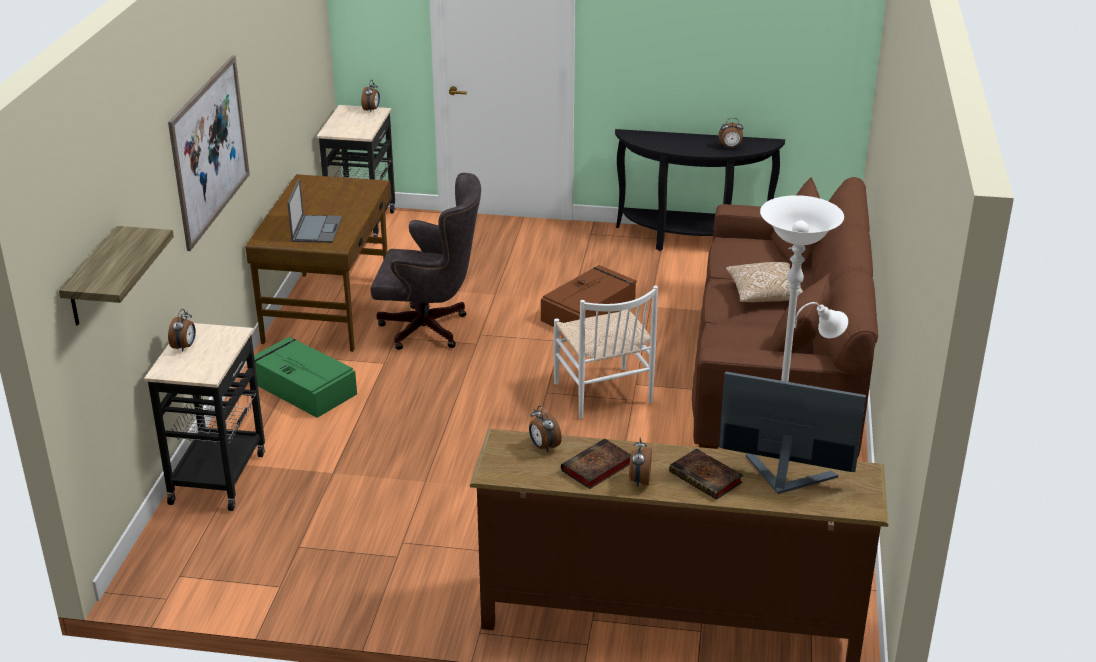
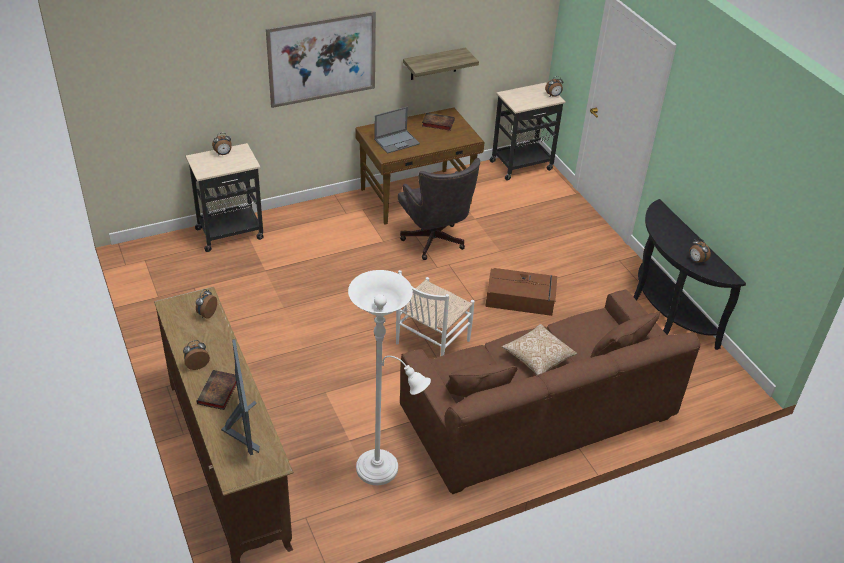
camera: 55 degrees right, 10 degrees up
(92, 278) = (144, 86): shelf -> shelf (433, 64)
(303, 388) = (333, 223): green storage box -> none
(596, 468) = (198, 342): book -> book (437, 123)

